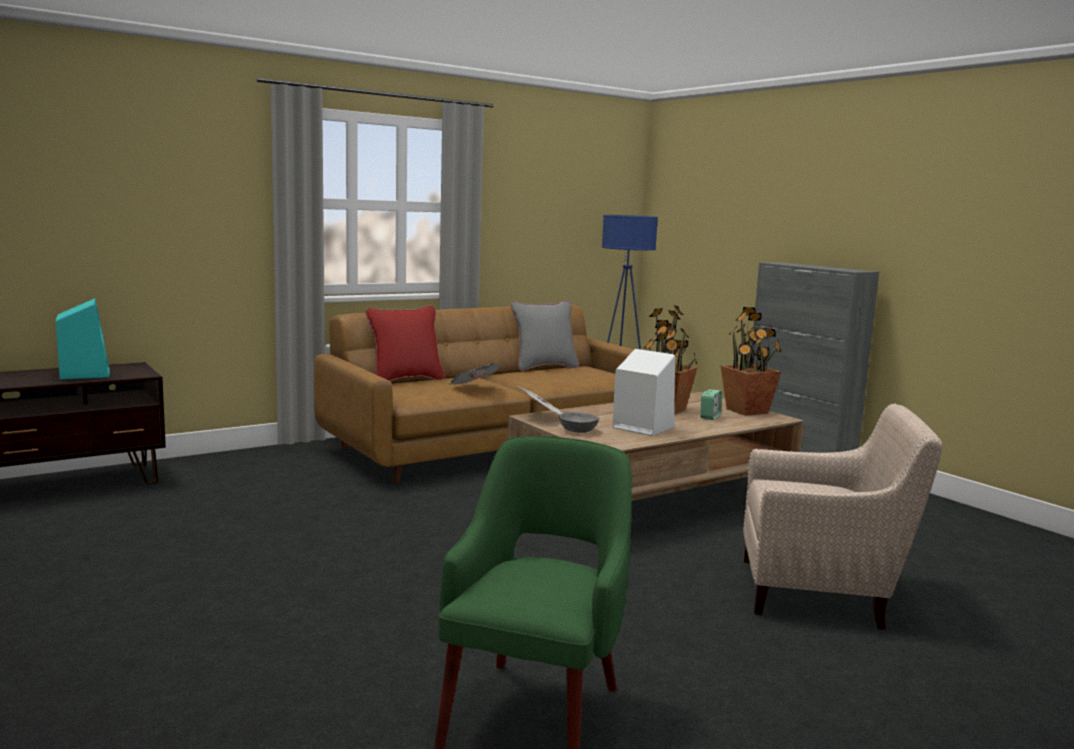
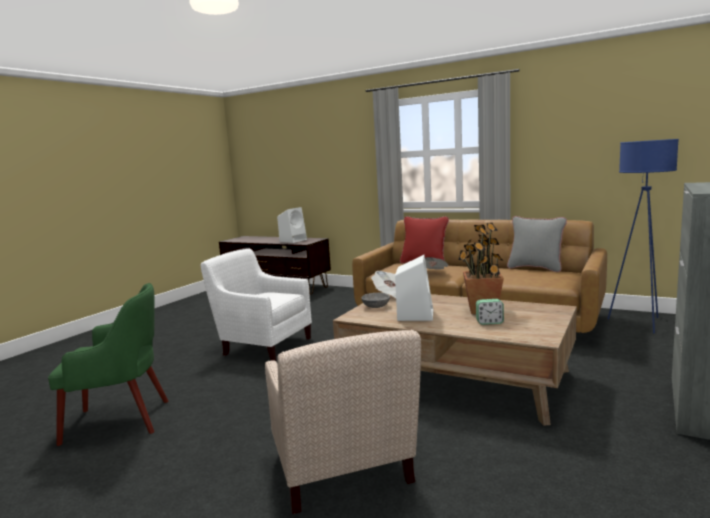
camera: 65 degrees right, 0 degrees up
(84, 374) = (293, 240): turquoise speaker -> white speaker
(361, 559) = (264, 345): none -> white armchair
(747, 411) = (541, 327): potted plant -> none

